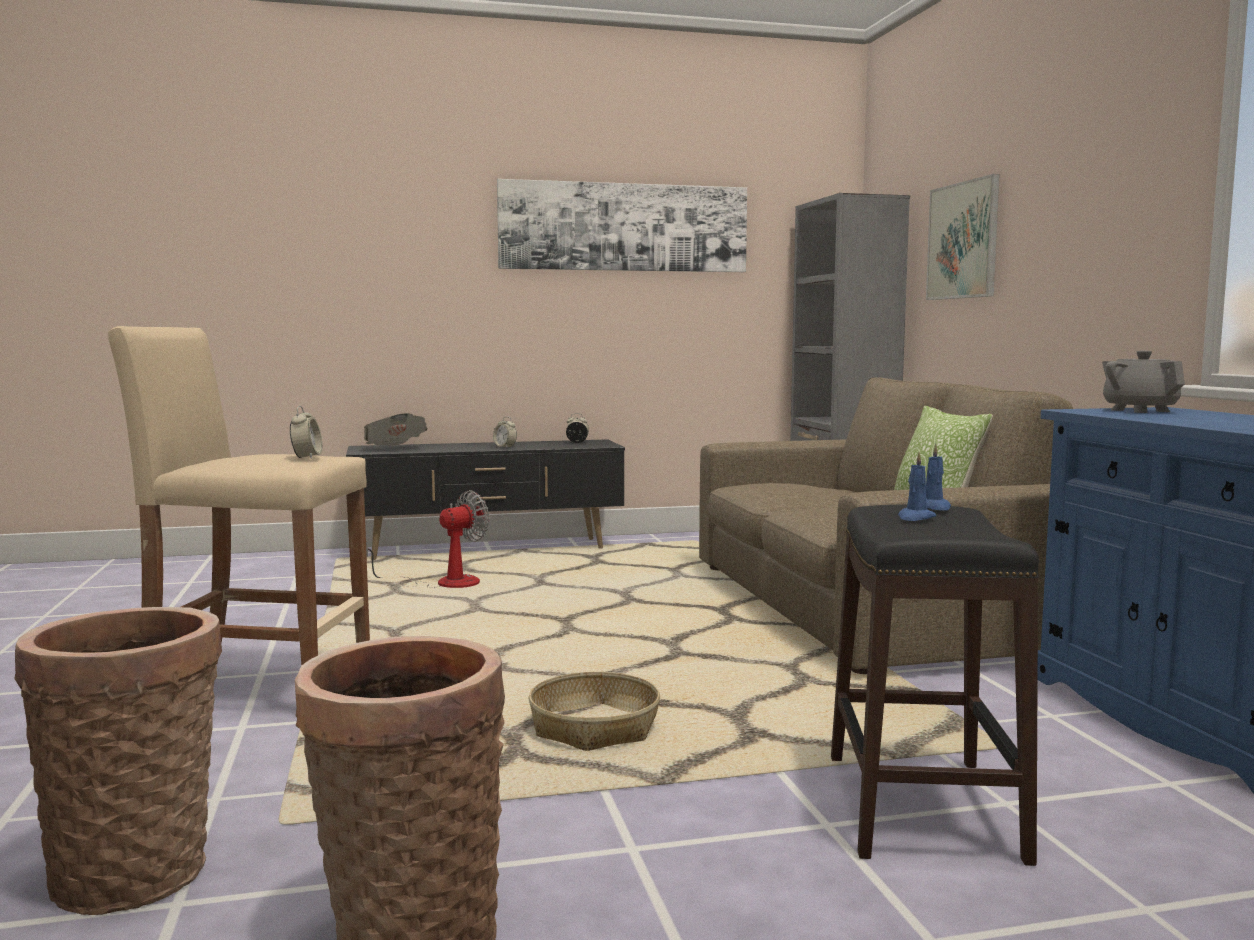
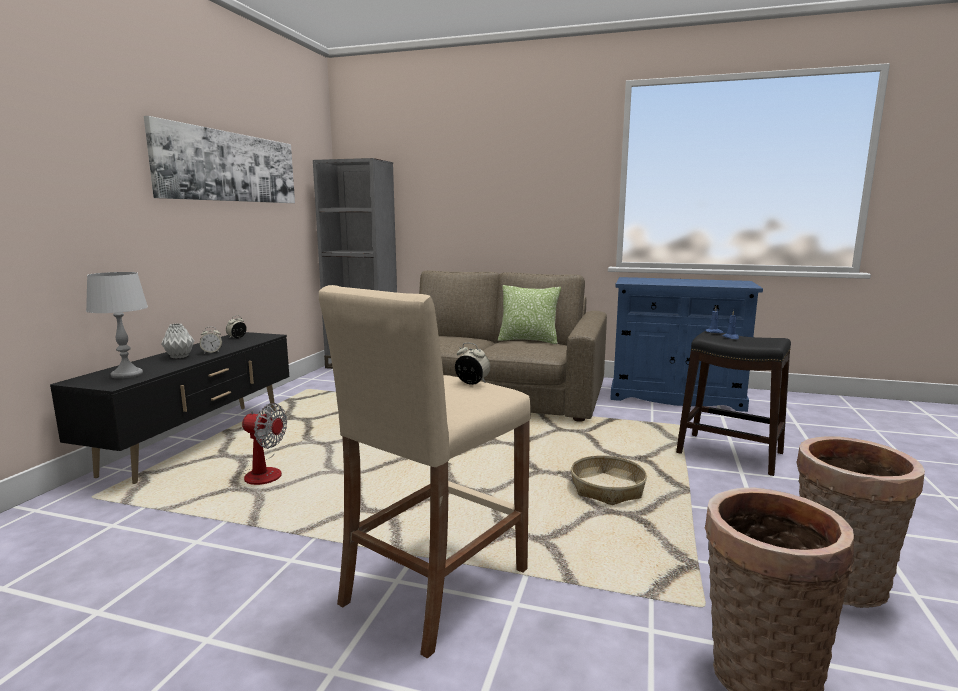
camera: 60 degrees left, 5 degrees up
(395, 449) = (126, 374): newspaper -> grey table lamp
(443, 583) = (263, 472): fan -> fan turned 120 degrees clockwise
(474, 446) = (179, 356): none -> grey vase
(963, 240) = (444, 193): picture -> none
(1139, 410) = (637, 280): grey teapot -> none

